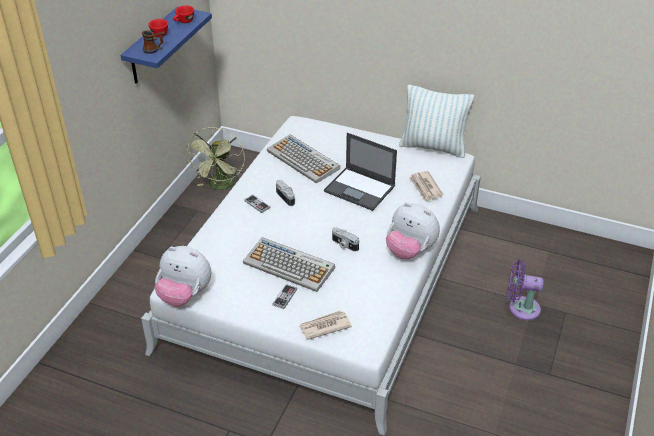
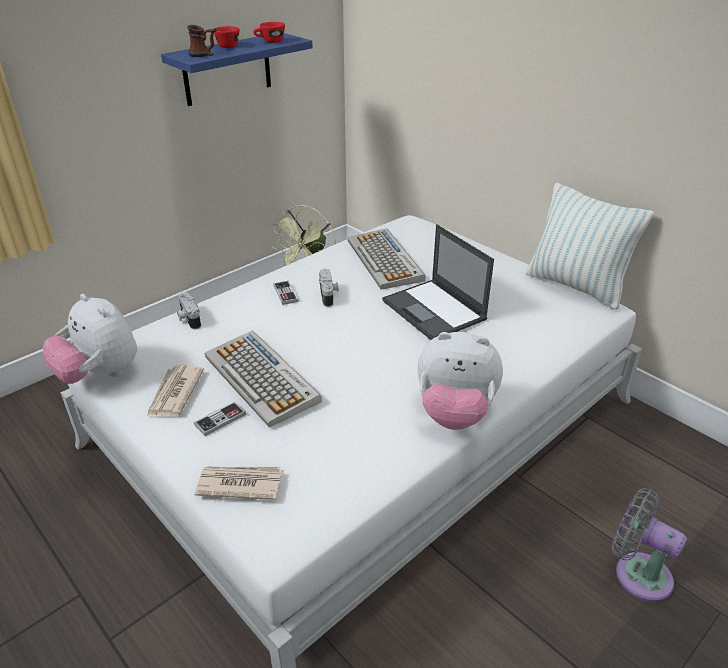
camera: 25 degrees right, 5 degrees down
(344, 245) = (359, 374): camera -> camera (188, 318)
(410, 250) = (454, 413): plush toy -> plush toy turned 45 degrees counterclockwise
(425, 187) = (532, 332): newspaper -> newspaper (174, 393)
(520, 308) = (637, 573): purple fan -> grey fan

